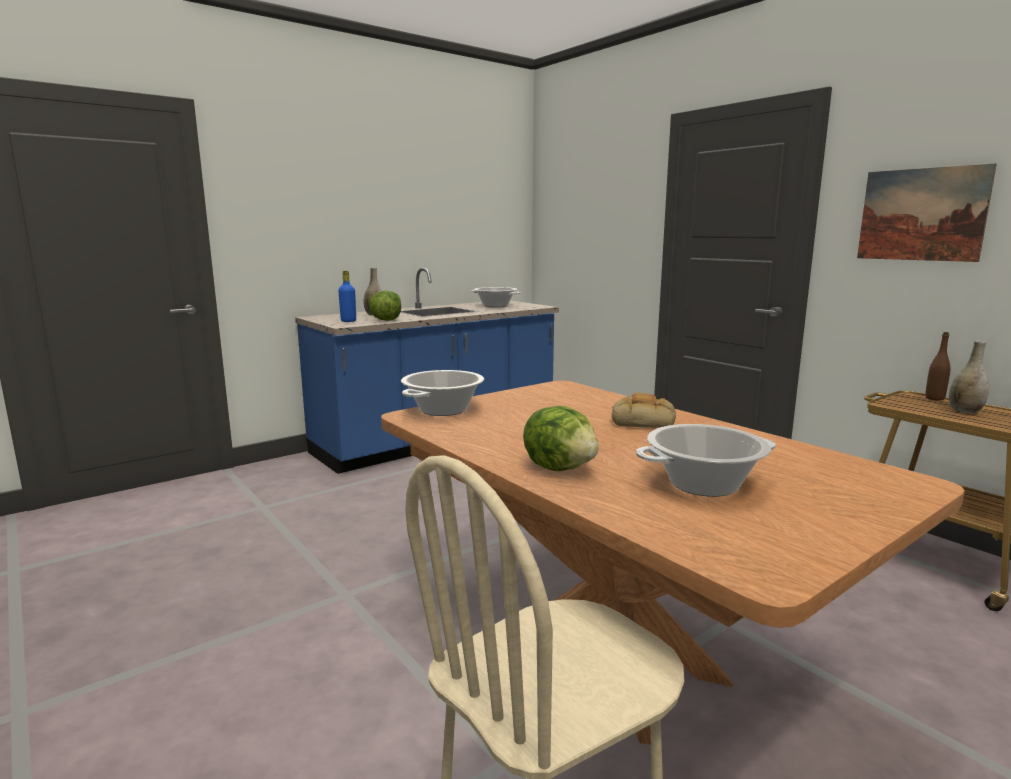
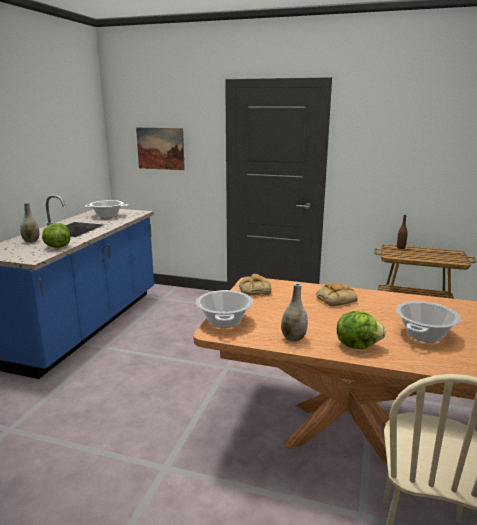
camera: 35 degrees left, 5 degrees up
(348, 321) = (27, 253): blue bottle -> none
(547, 392) = (254, 289): none -> bread
(921, 214) = (384, 153): picture -> picture (160, 148)
(965, 411) = (419, 253): grey vase -> grey vase (293, 338)

